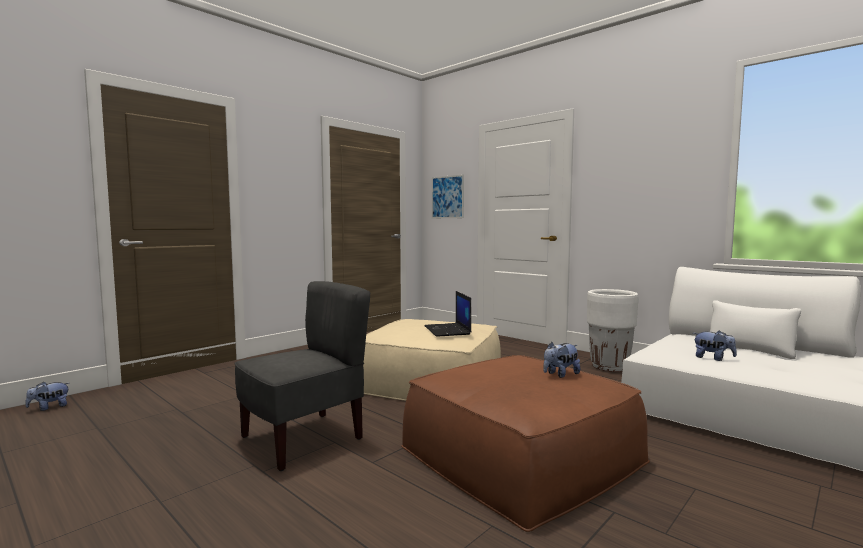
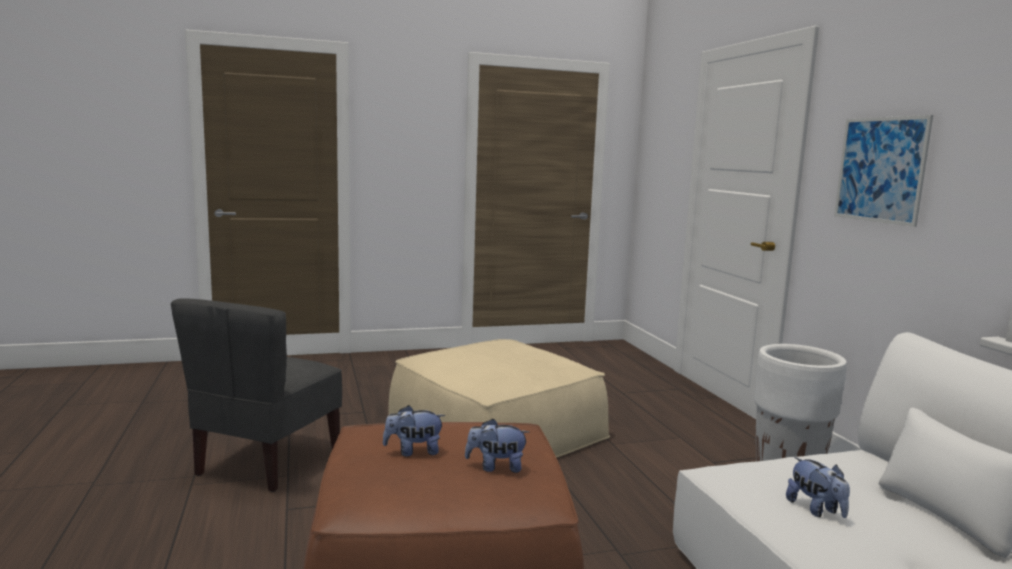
camera: 30 degrees right, 5 degrees up
(49, 407) = (139, 371): plush toy -> plush toy (413, 451)
(303, 439) = (267, 462): grey chair -> grey chair turned 120 degrees clockwise
(447, 197) = (660, 162): picture -> picture (880, 169)
(448, 330) = (504, 368): laptop -> none

